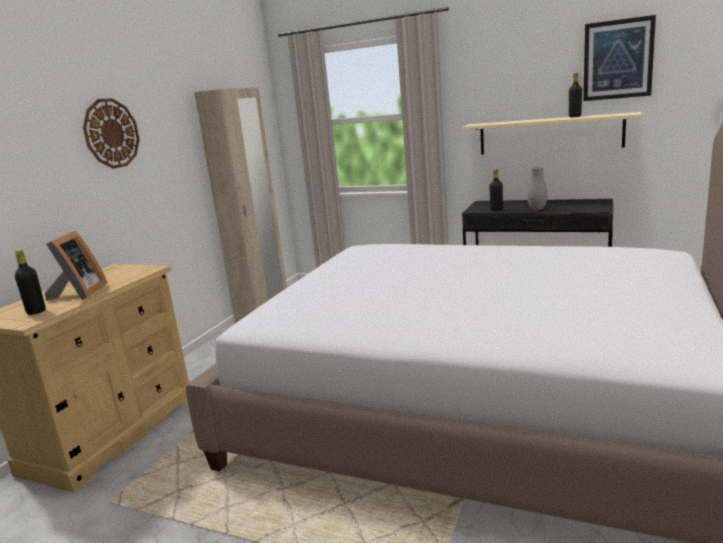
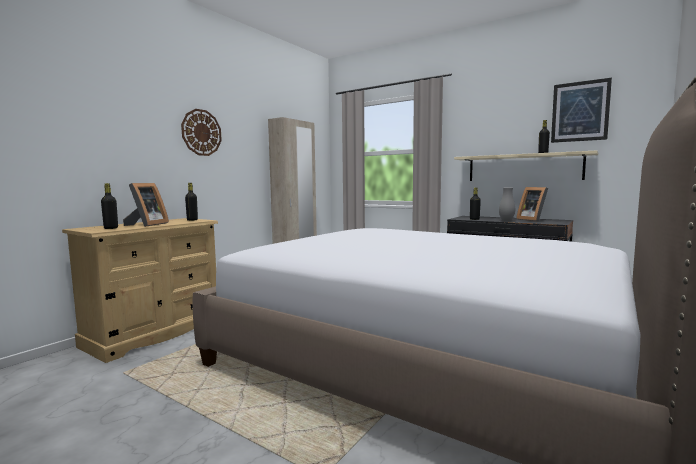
camera: 10 degrees right, 10 degrees down
(133, 270) = (192, 220): none -> black bottle
(566, 203) = (532, 220): none -> picture frame

